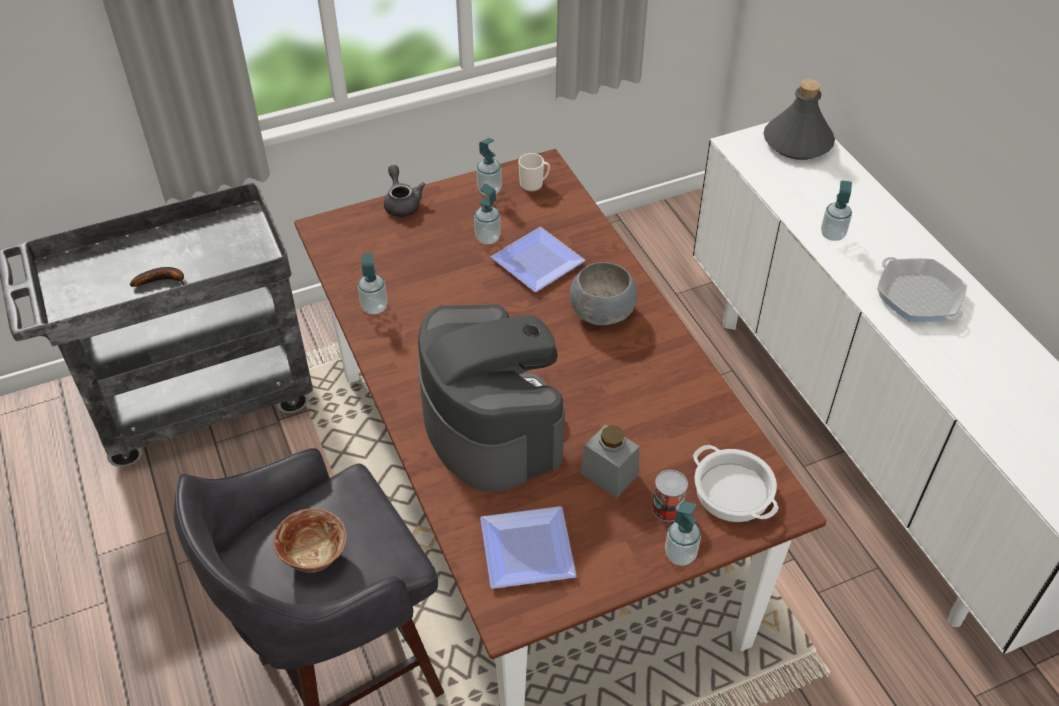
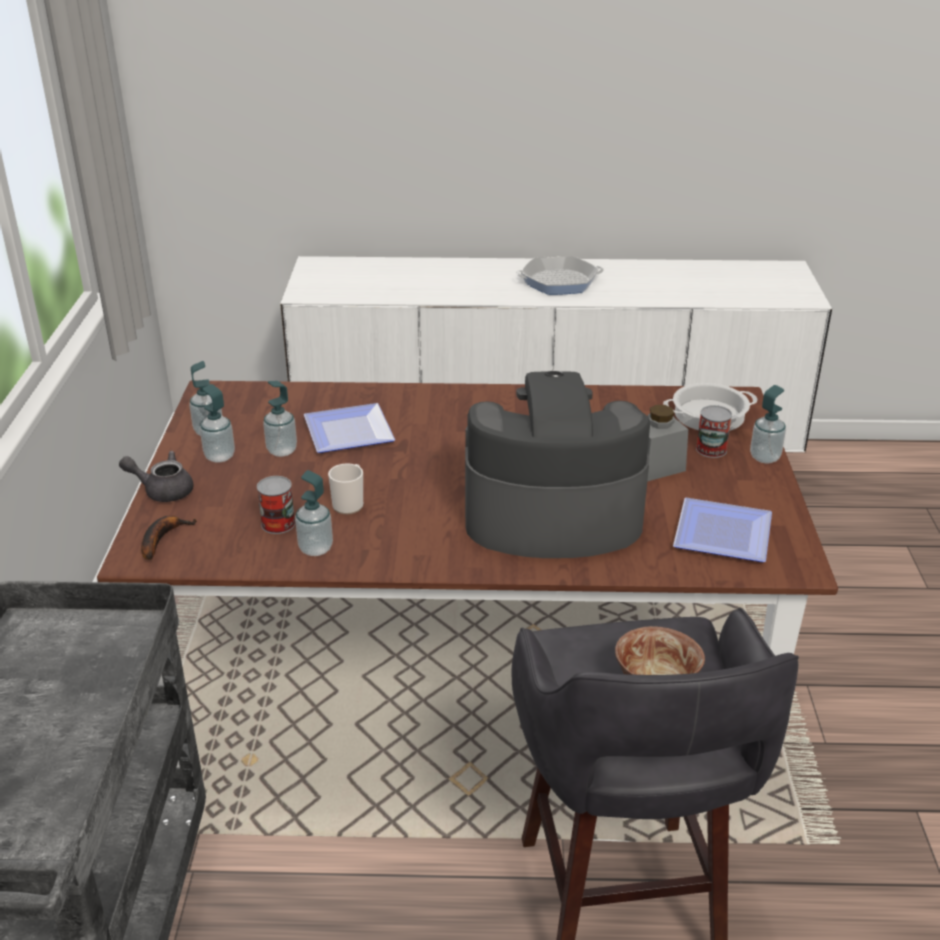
camera: 65 degrees left, 15 degrees down
(163, 281) = (71, 731): banana -> banana (162, 539)
(393, 276) = (278, 524): none -> can
(534, 184) = (231, 404): mug -> mug (350, 503)
(603, 312) = (452, 416): grey bowl -> none
(797, 142) = (332, 270): grey bottle -> none
(832, 234) = (460, 290): soap dispenser -> soap dispenser (219, 456)

